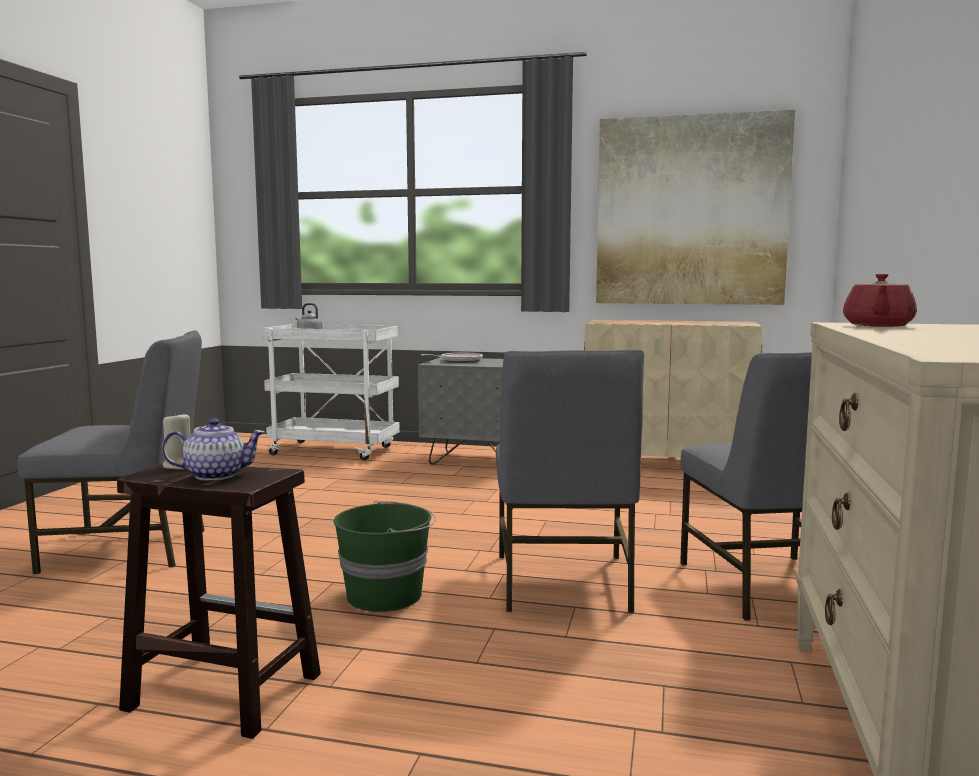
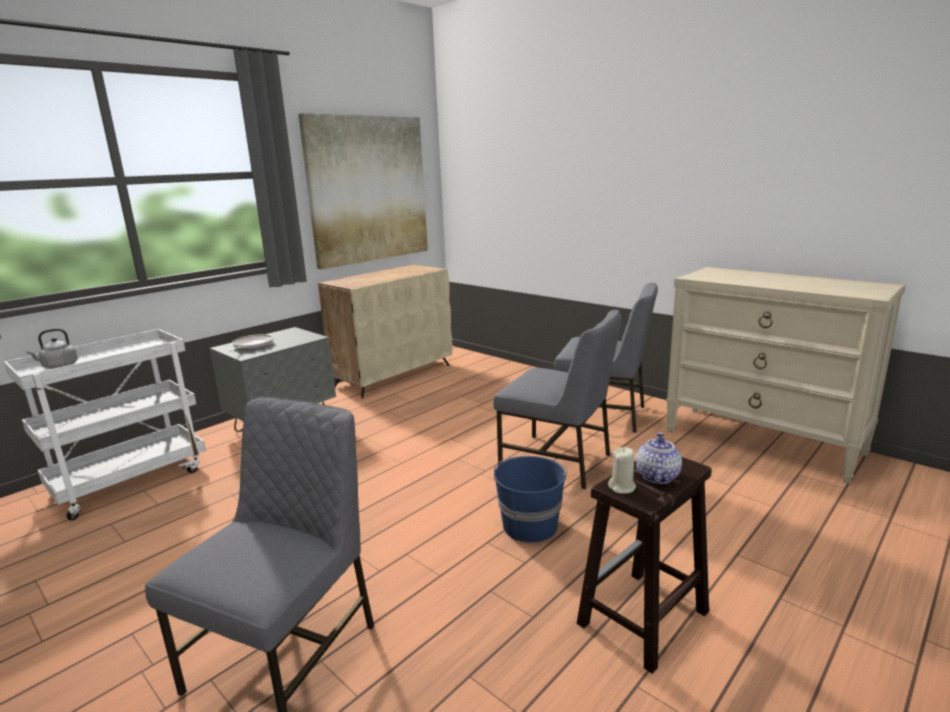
camera: 60 degrees left, 10 degrees up
(386, 595) = (529, 525): green bucket -> blue bucket
(878, 326) = (713, 277): red teapot -> none

